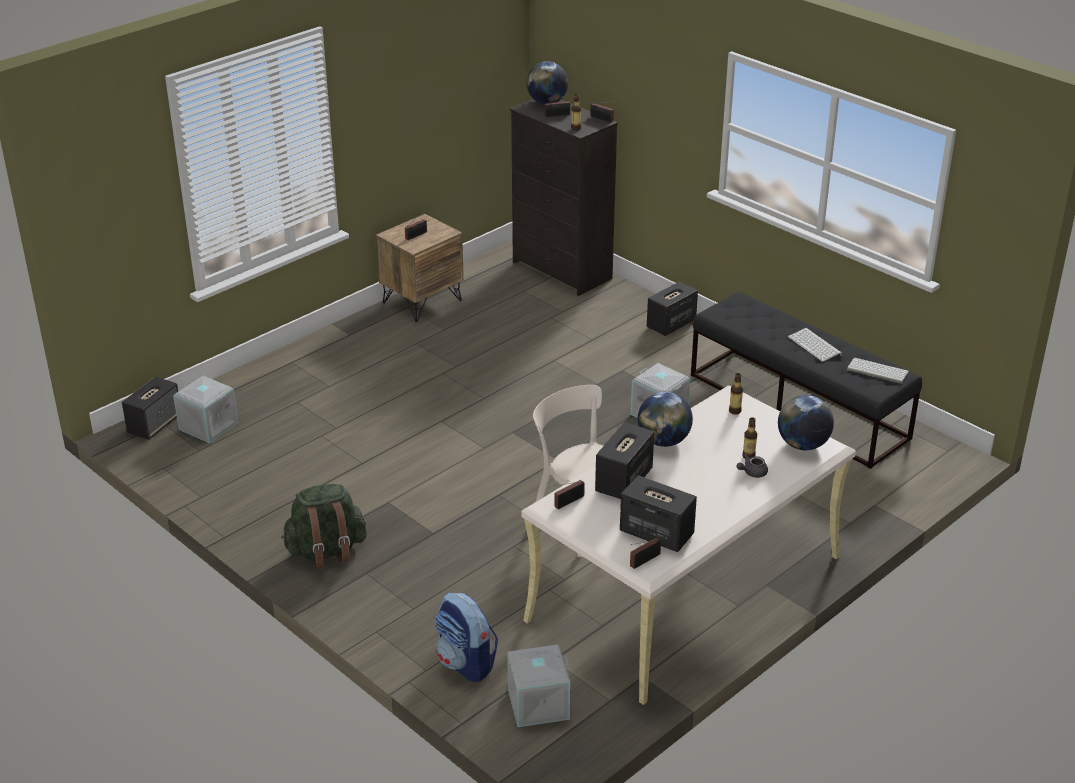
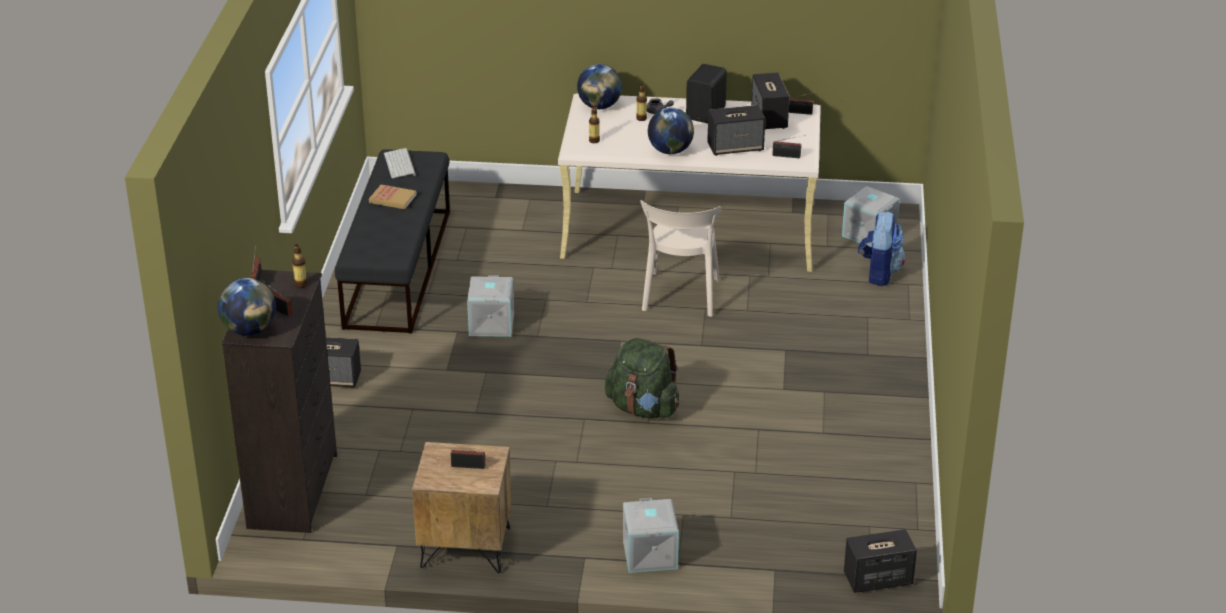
camera: 130 degrees left, 0 degrees up
(207, 426) = (835, 545): grey storage box -> grey storage box (651, 554)
(326, 551) = (874, 383): green backpack -> green backpack (643, 408)
(713, 500) = (707, 113): none -> black speaker
(815, 345) = (392, 199): keyboard -> book

